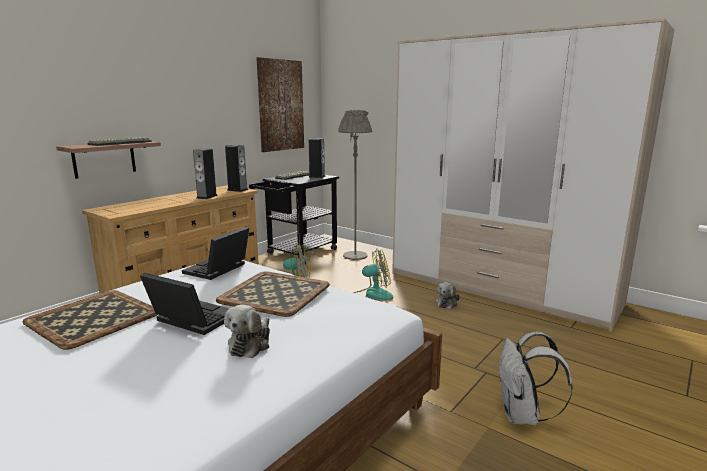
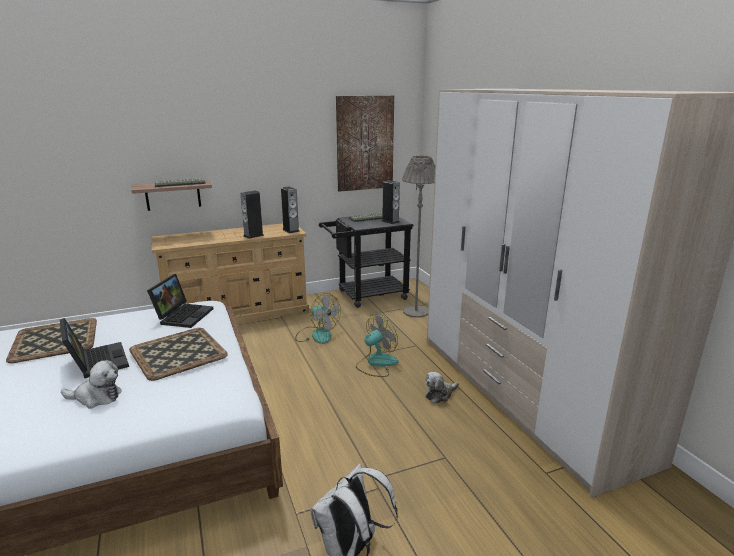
camera: 30 degrees right, 5 degrees up
(217, 270) = (183, 315): laptop -> laptop turned 135 degrees clockwise
(251, 344) = (96, 397): plush toy -> plush toy turned 135 degrees counterclockwise
(372, 295) = (376, 363): fan -> fan turned 60 degrees counterclockwise

